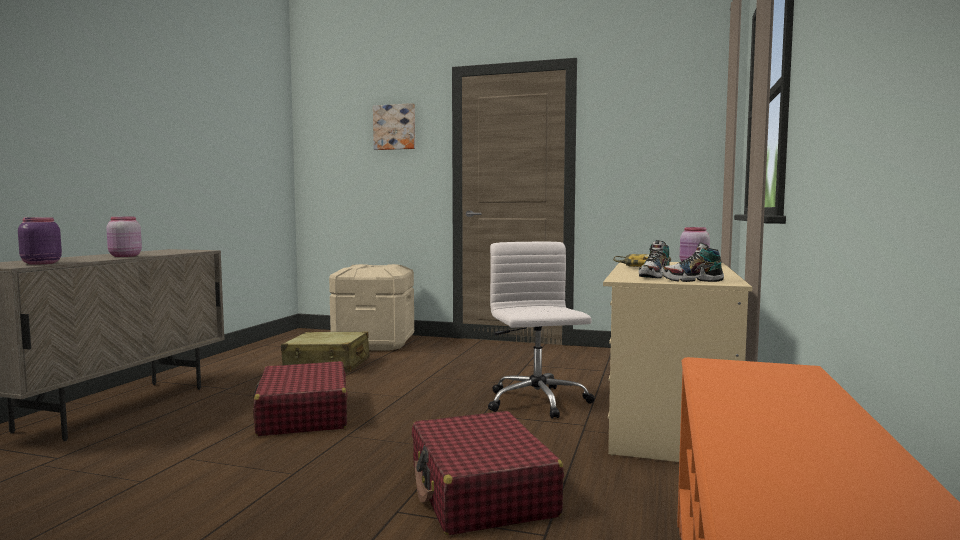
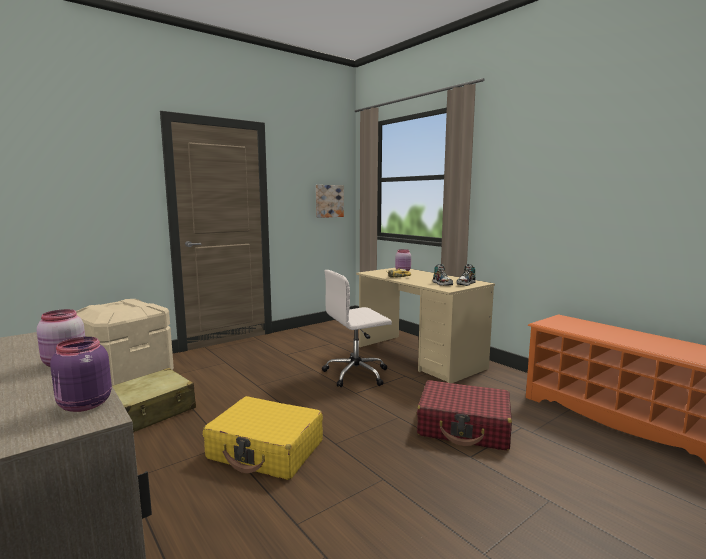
camera: 55 degrees left, 5 degrees up
(303, 414) = (266, 450): red suitcase -> yellow suitcase
(395, 127) = (99, 162): picture -> picture (329, 201)
(537, 402) = (357, 374): white office chair -> white office chair turned 45 degrees counterclockwise

